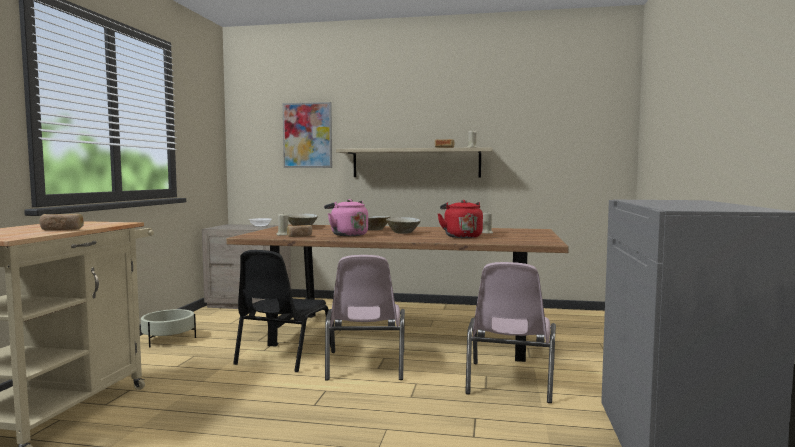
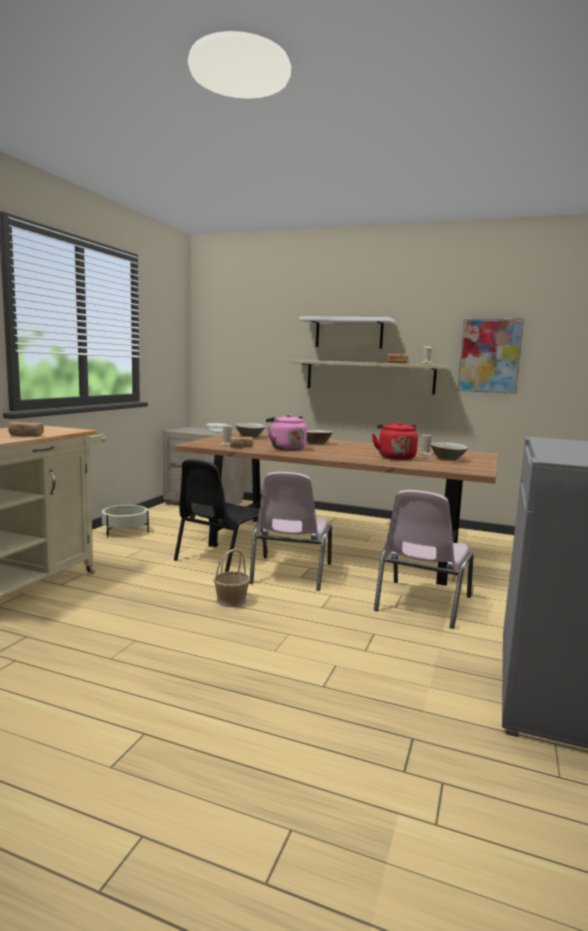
camera: 10 degrees right, 5 degrees up
(307, 135) = (266, 344): picture -> picture (489, 355)
(312, 400) = (231, 600): none -> basket
(393, 121) = (349, 333): none -> white shelf
(403, 233) = (341, 449): beige bowl -> beige bowl (447, 459)

